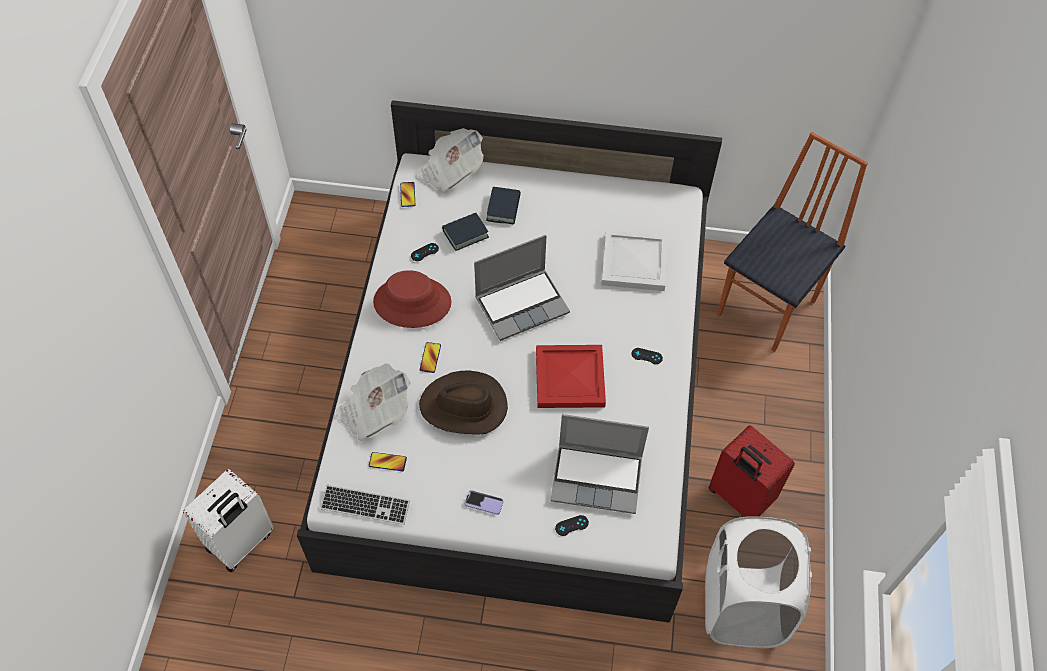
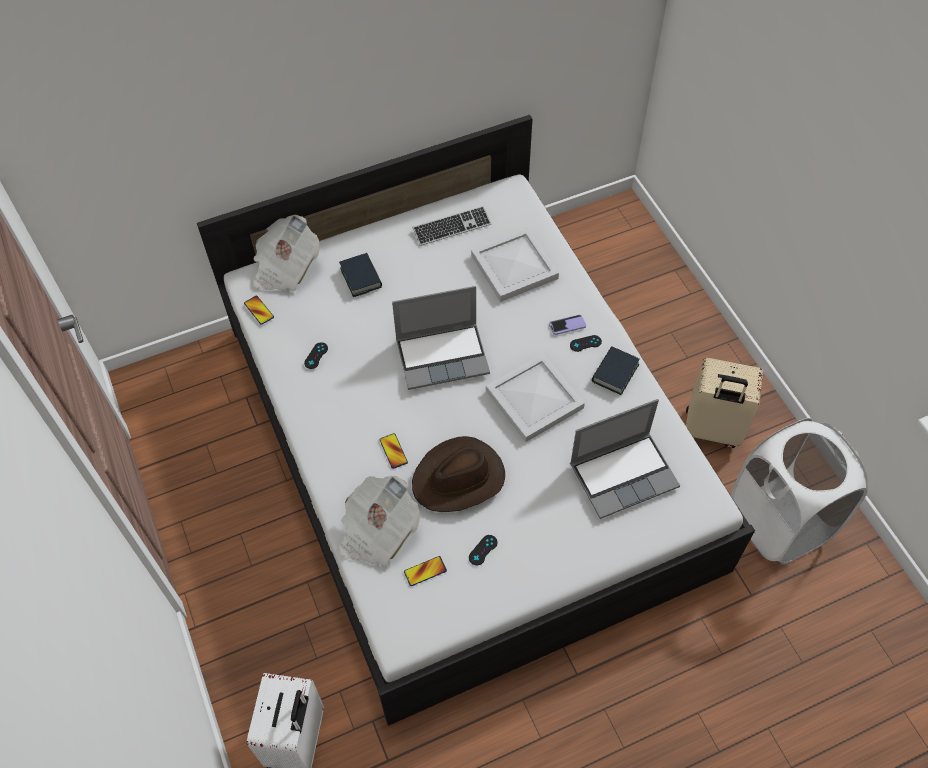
camera: 30 degrees left, 0 degrees up
(365, 505) = (434, 625): keyboard -> keyboard (452, 227)
(412, 303) = (338, 409): red hat -> none
(465, 234) = (343, 319): book -> book (615, 373)
(484, 503) = (541, 556): phone -> phone (567, 325)
(522, 304) = (443, 355): laptop -> laptop turned 45 degrees clockwise
(571, 379) = (536, 400): red tray -> white tray
(571, 525) = (633, 530): black game controller -> black game controller (483, 550)
(739, 497) = (711, 430): red suitcase -> beige suitcase
(768, 308) = (621, 257): chair -> none

